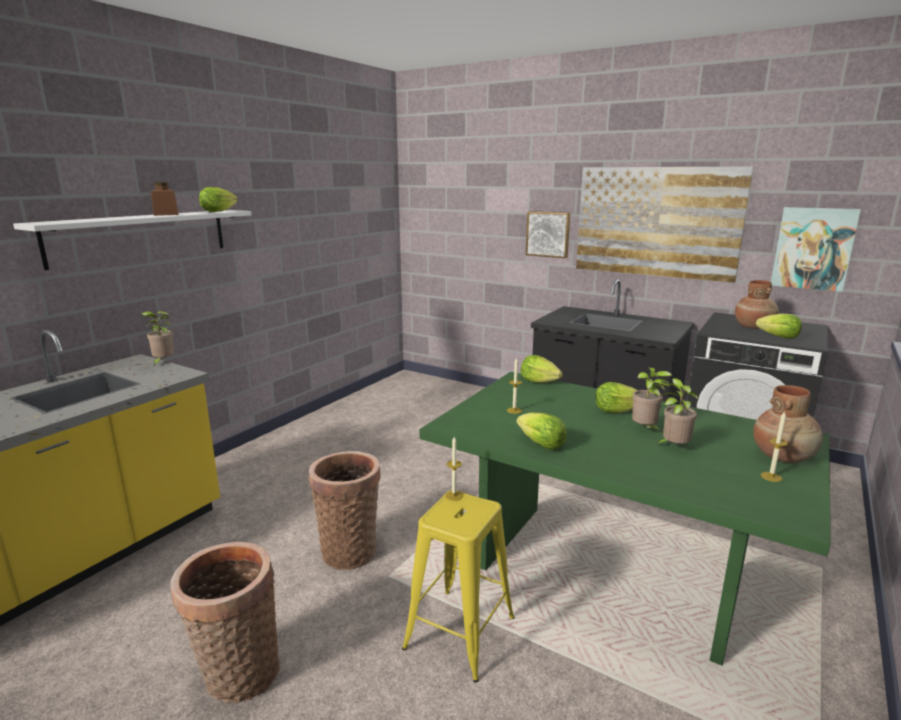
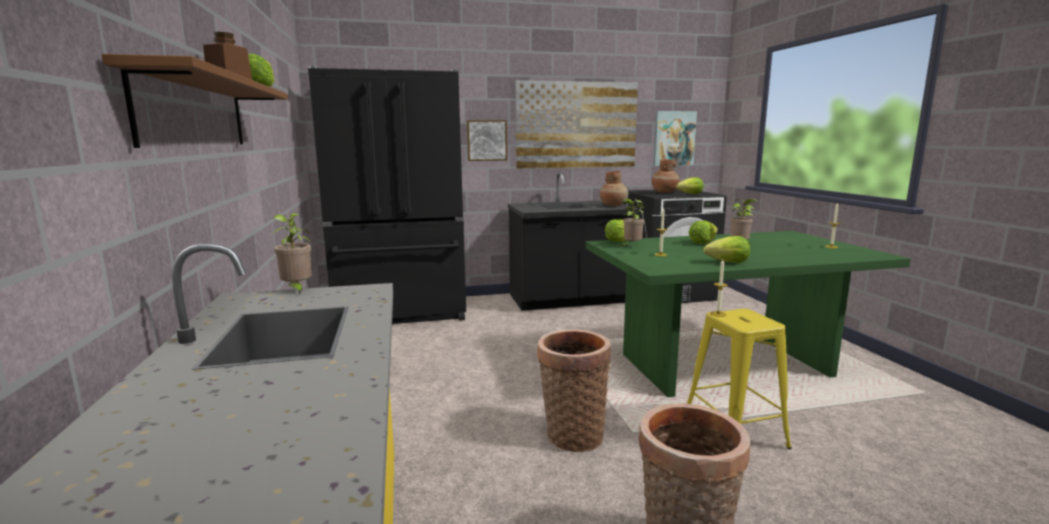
camera: 45 degrees left, 5 degrees down
(141, 236) = (196, 112): white shelf -> brown shelf
(438, 394) = (402, 314): none -> black fridge
(673, 447) = (772, 248): potted plant -> potted plant (631, 246)
(783, 456) = (809, 240): brown vase -> brown vase (613, 205)

